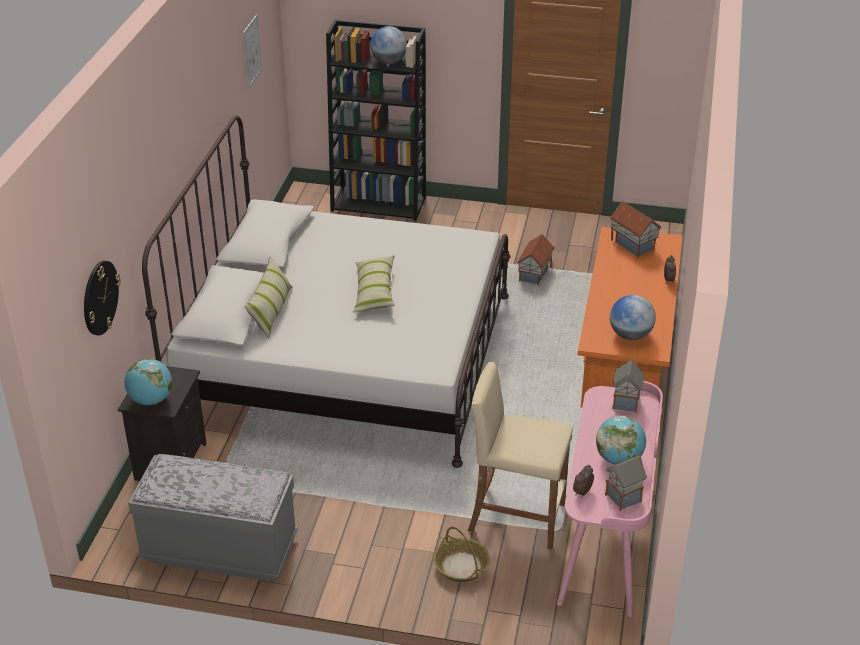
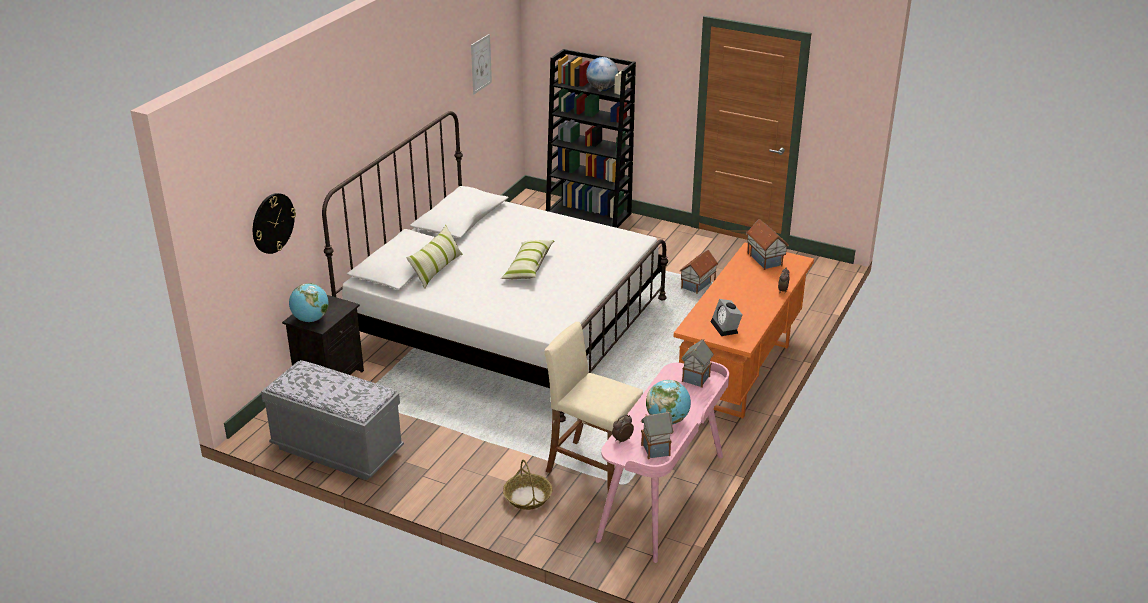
camera: 15 degrees right, 5 degrees down
(630, 335) = (726, 327): globe -> alarm clock

